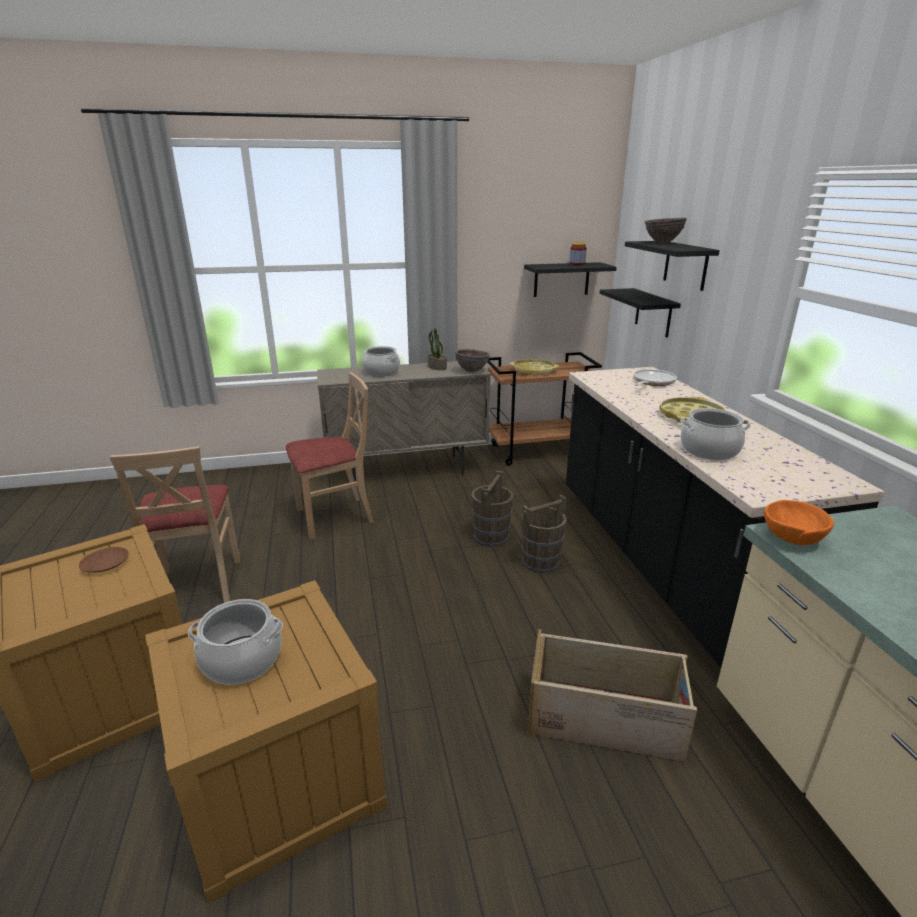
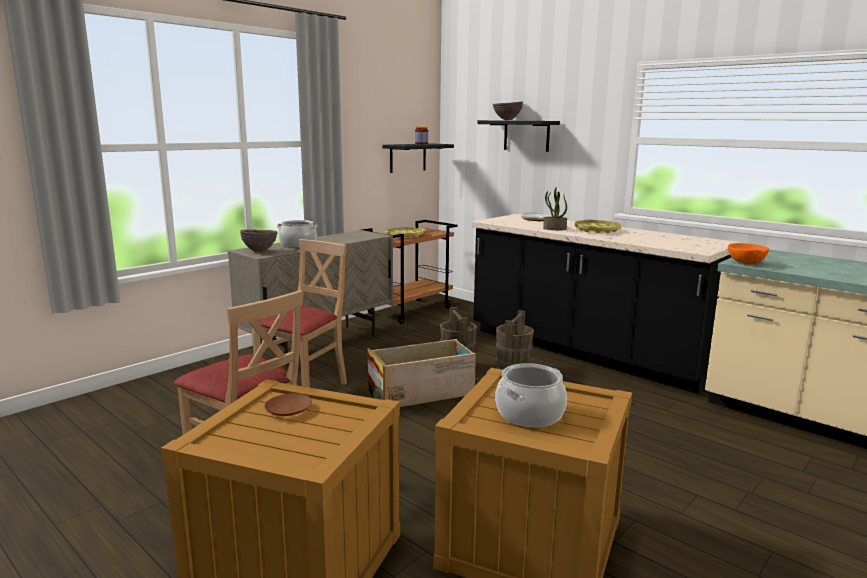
camera: 35 degrees left, 10 degrees down
(436, 367) = (339, 237): potted plant -> potted plant (554, 229)
(472, 371) = (375, 236): brown bowl -> brown bowl (259, 251)
(605, 718) = (664, 432): crate -> crate (422, 393)
(653, 312) = (496, 176): black shelf -> none
(709, 450) = (640, 240): cooking pot -> none

